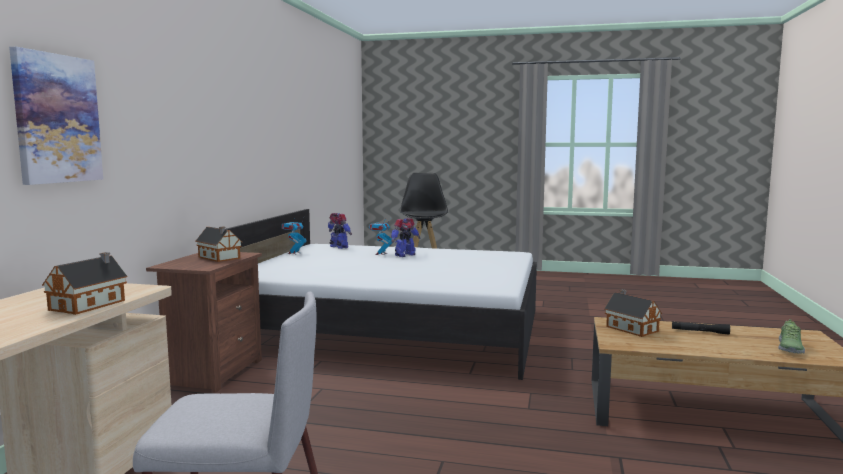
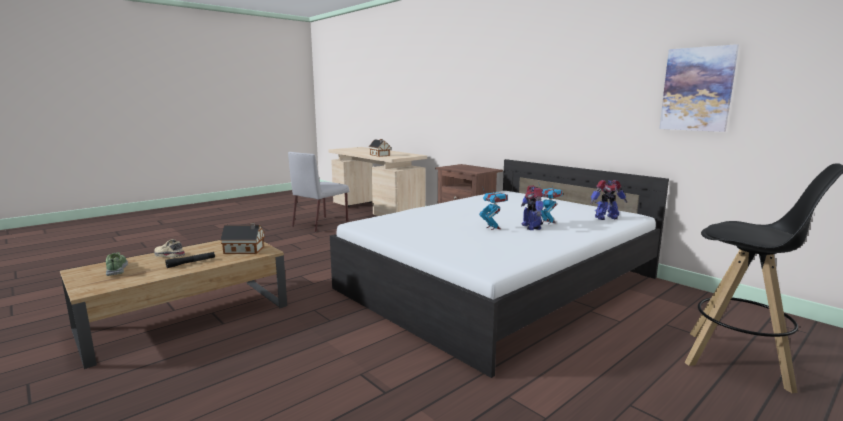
camera: 125 degrees right, 5 degrees up
(57, 119) = (431, 90): picture -> picture (697, 89)
(219, 258) = (469, 169): toy house -> none
(294, 253) = (580, 205): toy robot -> toy robot (493, 228)
(726, 347) = (168, 256): none -> beige shoe

